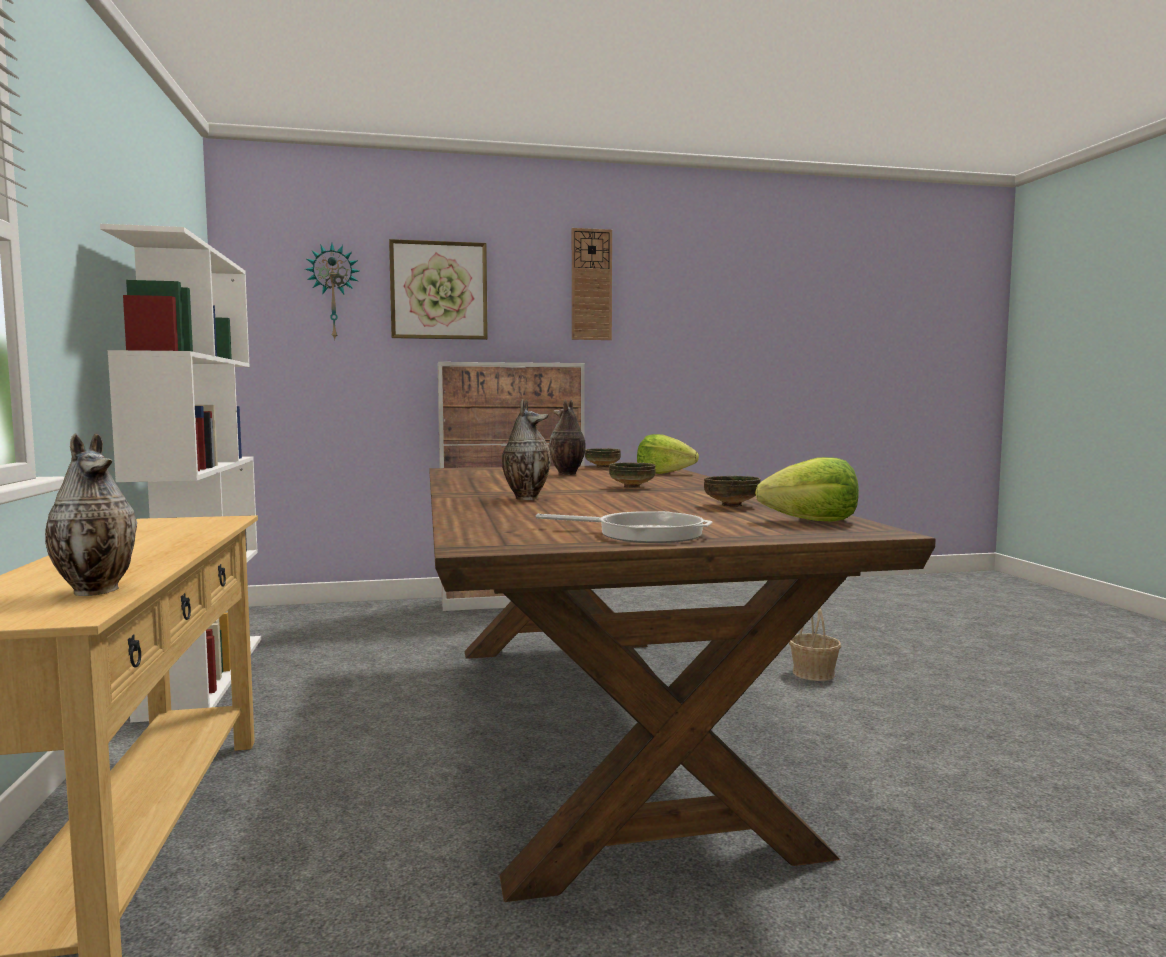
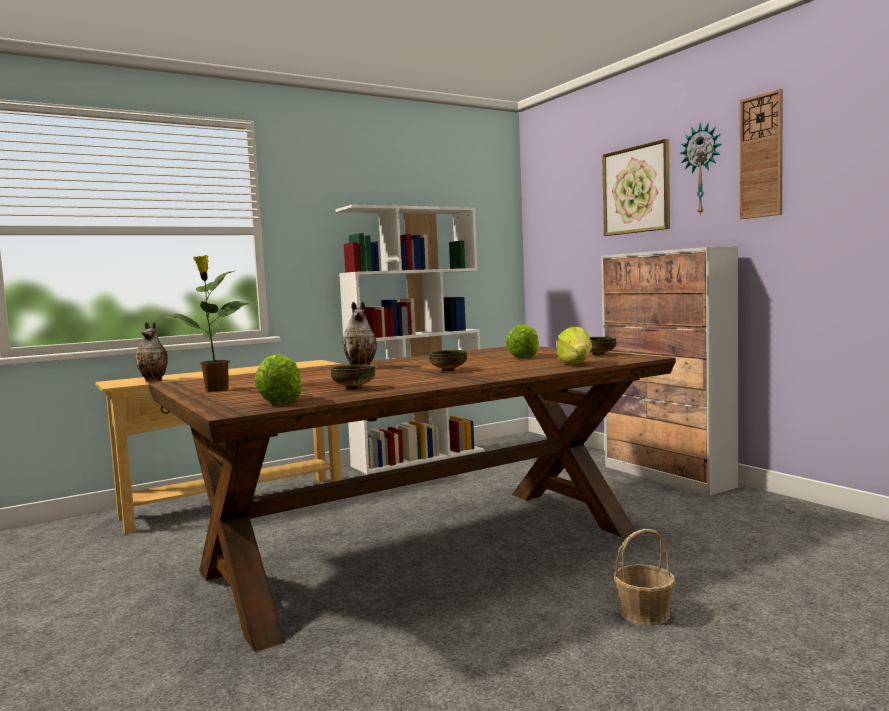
camera: 70 degrees right, 0 degrees up
(333, 292) = (575, 204): wall clock -> wall clock (702, 169)
(567, 474) = (525, 357): vase -> lettuce
(642, 534) = (216, 390): frying pan -> potted plant

